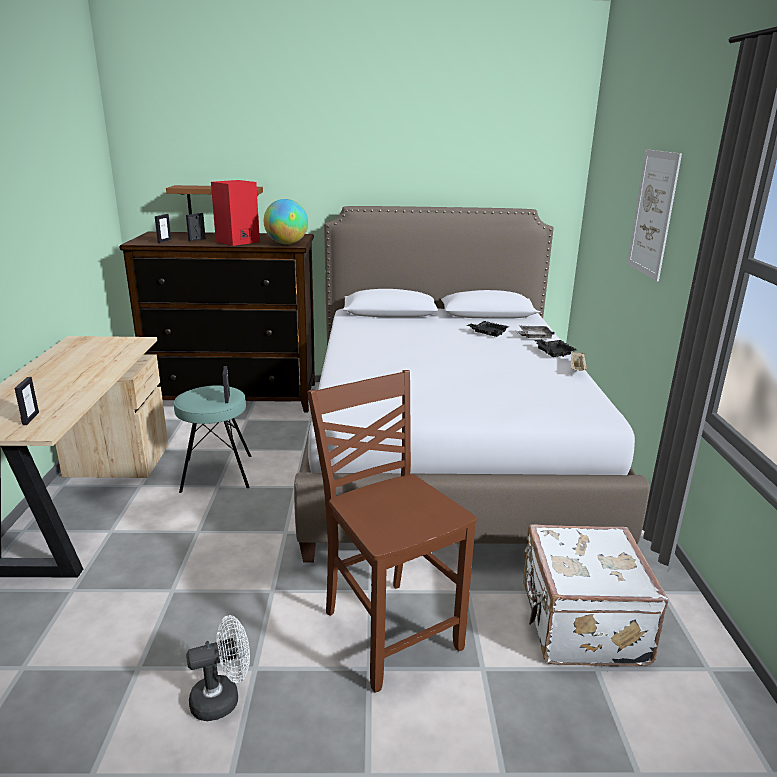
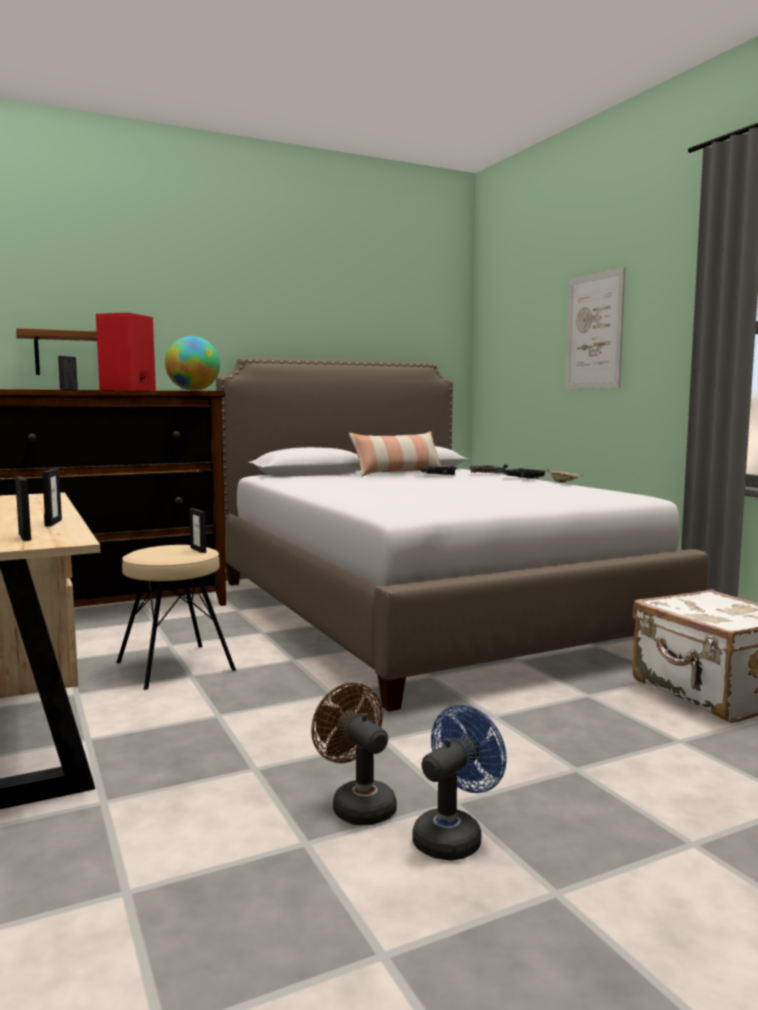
camera: 25 degrees left, 15 degrees down
(164, 241) = (27, 389): picture frame -> picture frame (53, 523)
(197, 646) = (357, 805): none -> brown fan
(216, 473) = (175, 666): turquoise stool -> beige stool
(223, 698) = (453, 836): white fan -> blue fan
(389, 629) = (554, 737): brown chair -> none
(461, 322) = (398, 473): none -> pillow

